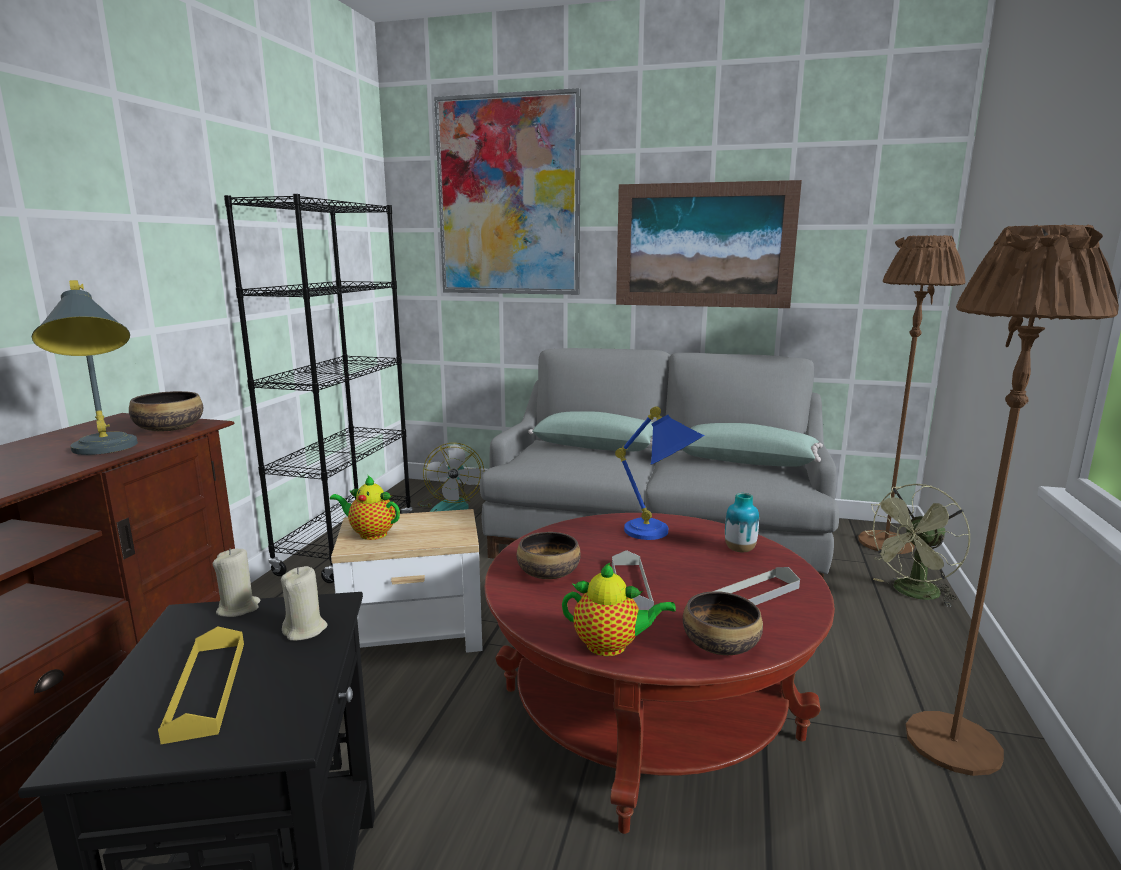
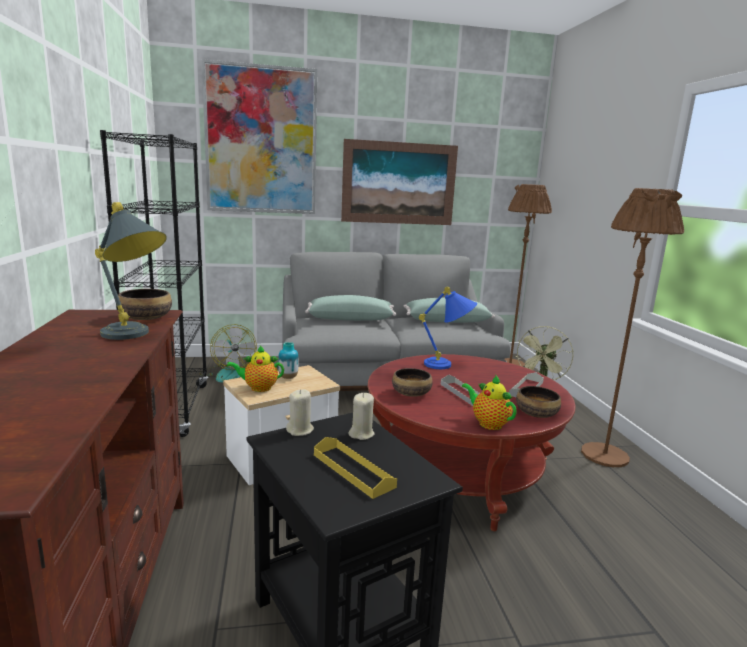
camera: 25 degrees left, 0 degrees up
(611, 646) = (488, 423): teapot -> teapot turned 120 degrees counterclockwise
(739, 550) = (496, 368): vase -> vase (288, 377)

